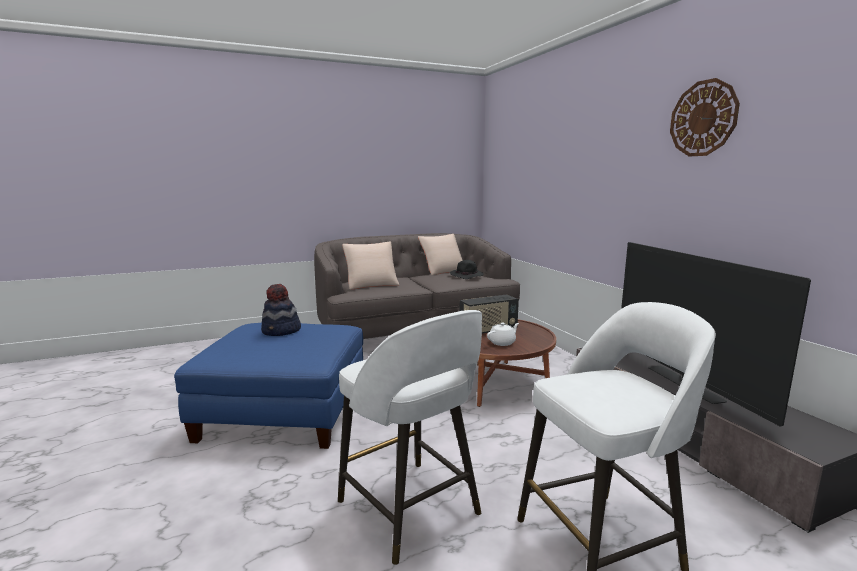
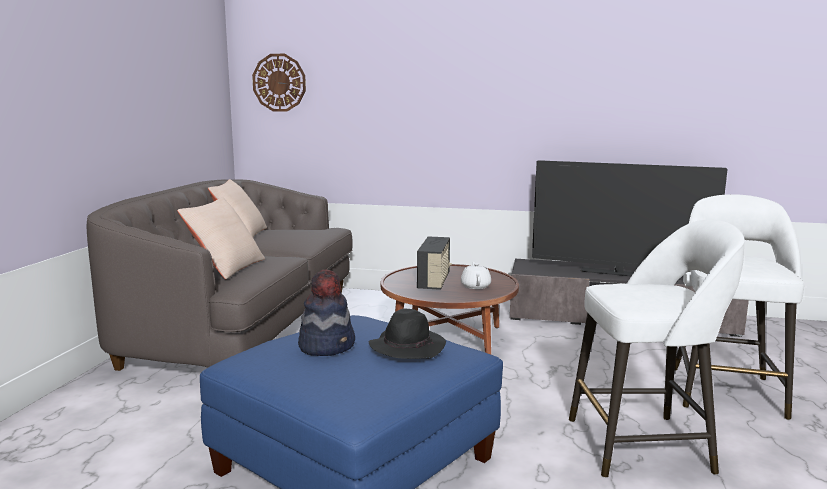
camera: 55 degrees left, 0 degrees up
(467, 276) = (298, 232): black hat -> black hat (407, 347)
(703, 118) = (581, 47): wall clock -> wall clock (279, 82)

